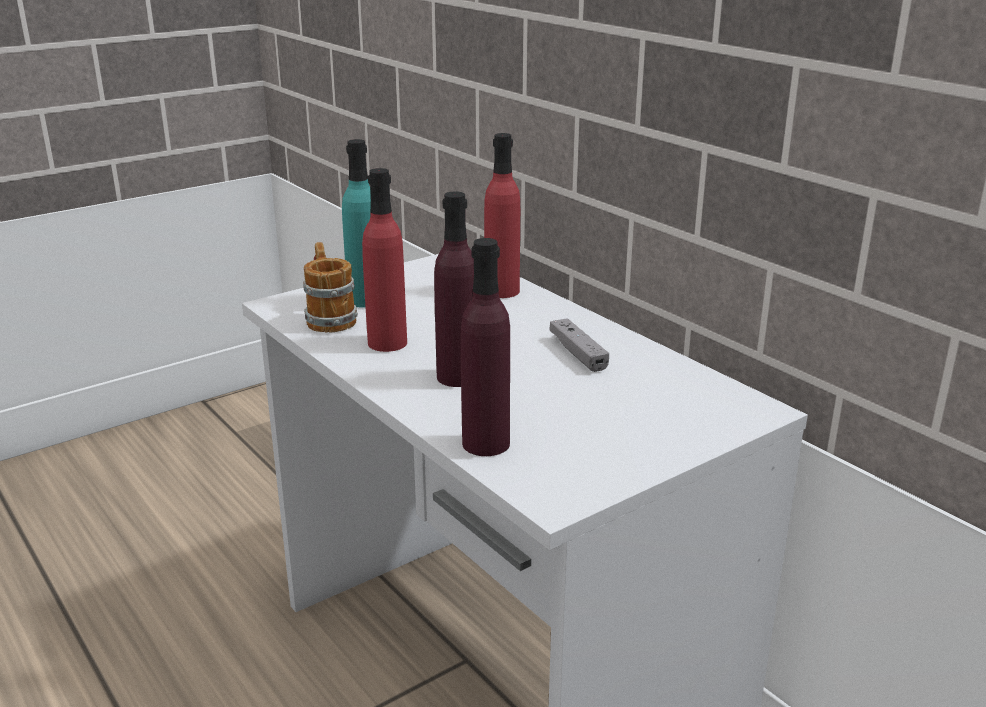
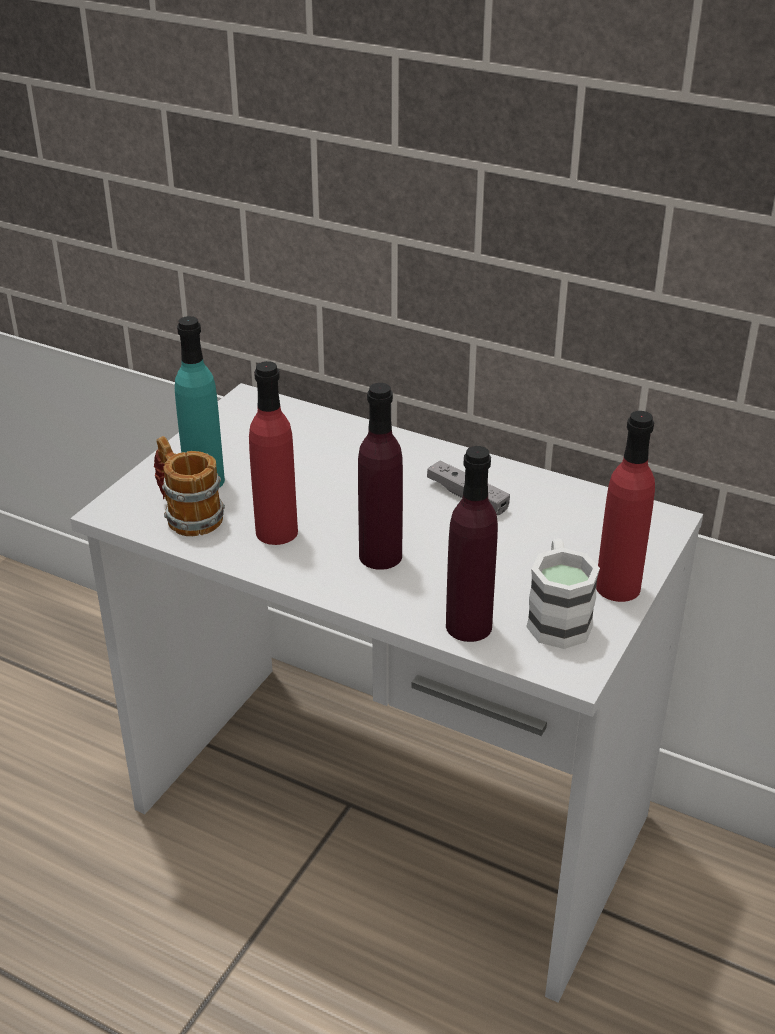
camera: 25 degrees left, 10 degrees up
(502, 291) = (333, 434): red bottle -> red bottle (618, 587)
(578, 457) = (557, 616): none -> white mug

